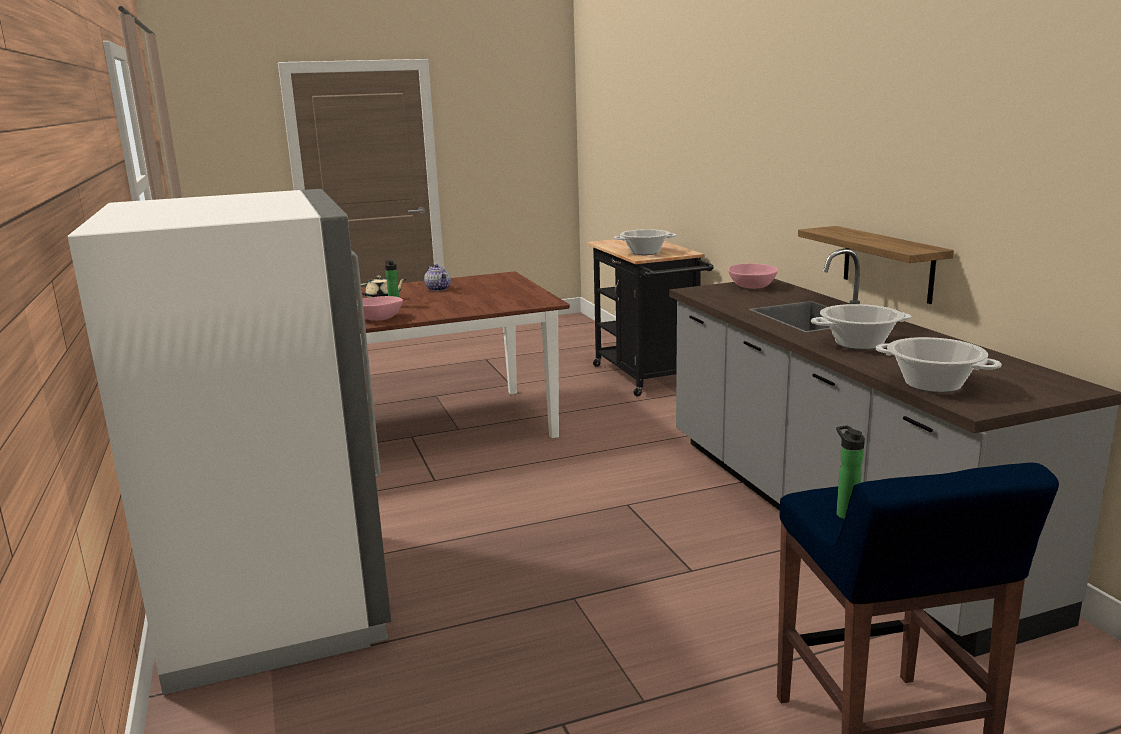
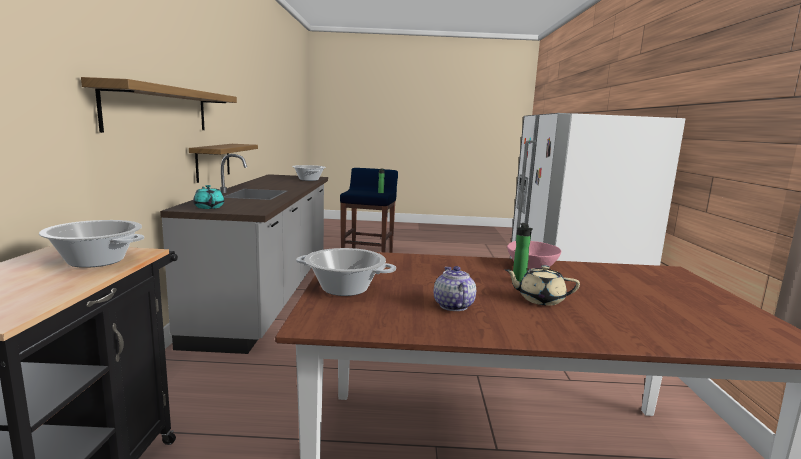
camera: 160 degrees left, 5 degrees down
(752, 287) = (209, 207): pink bowl -> turquoise teapot
(799, 171) = (160, 109): none -> shelf
(859, 344) = (285, 186): cooking pot -> cooking pot (345, 288)

